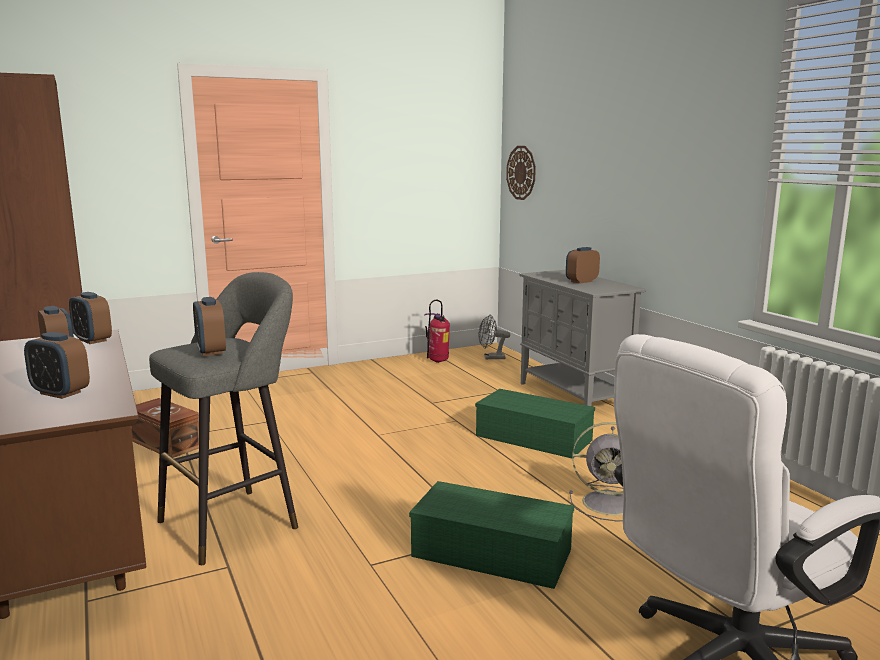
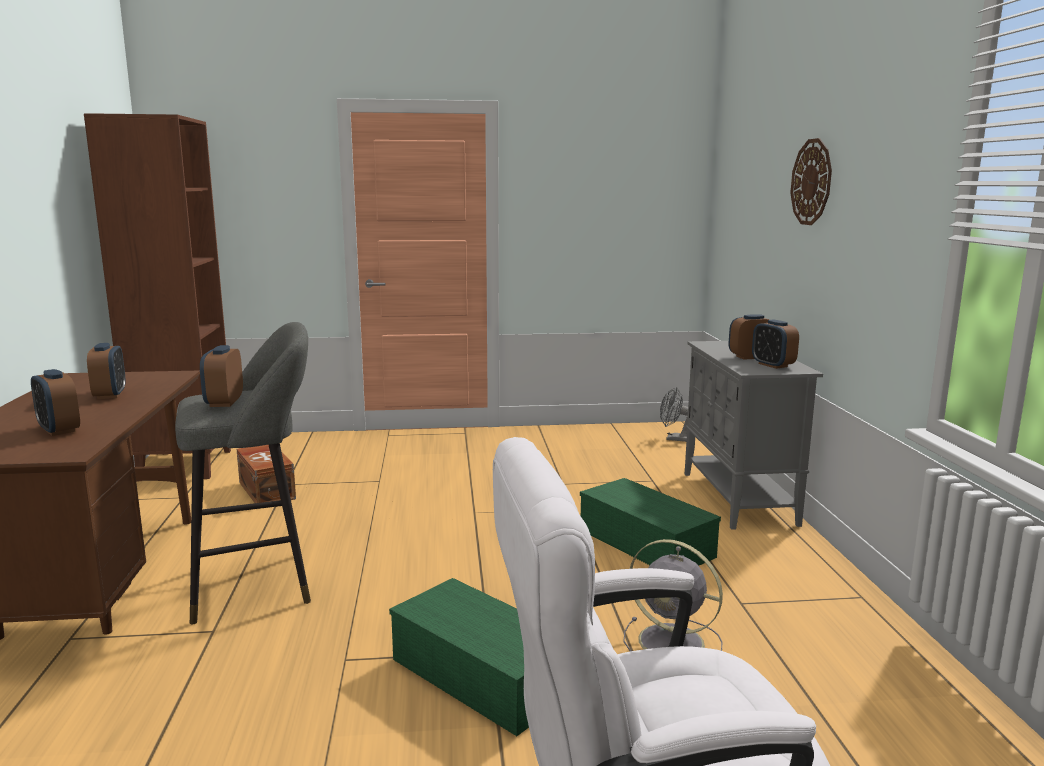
camera: 20 degrees right, 0 degrees up
(92, 340) = (162, 379): alarm clock -> alarm clock (772, 365)
(438, 361) = (609, 436): fire extinguisher -> none
(521, 172) = (726, 219): wall clock -> wall clock (811, 182)

